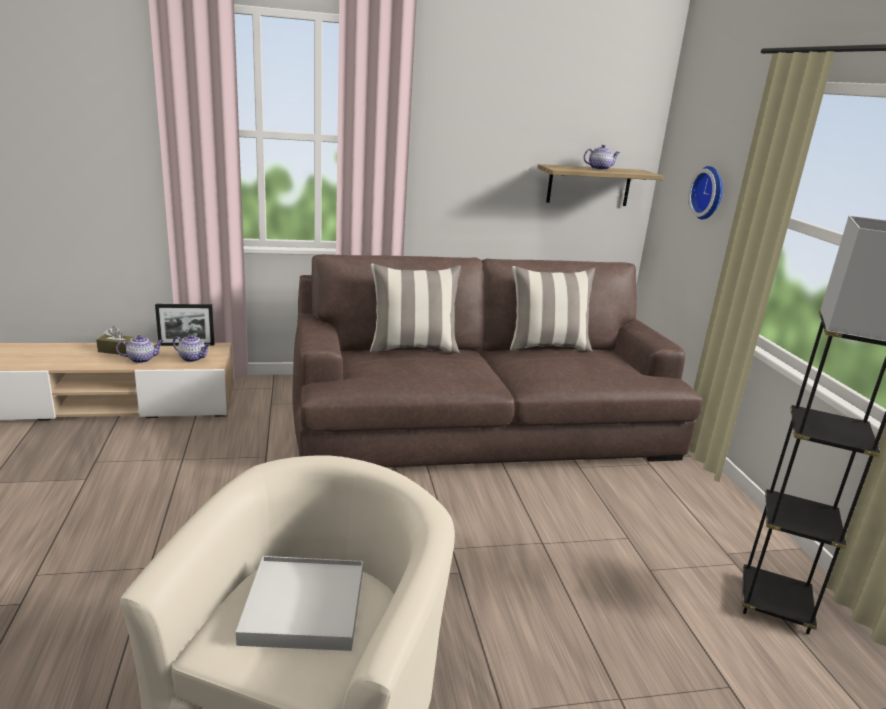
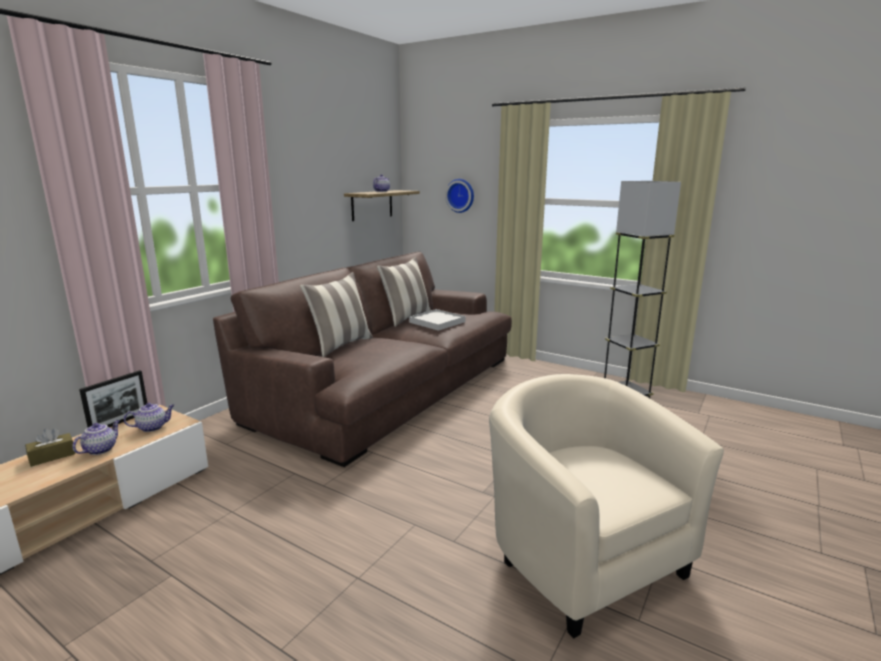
camera: 45 degrees left, 5 degrees down
(304, 606) = (589, 472): white tray -> white tray (437, 322)

